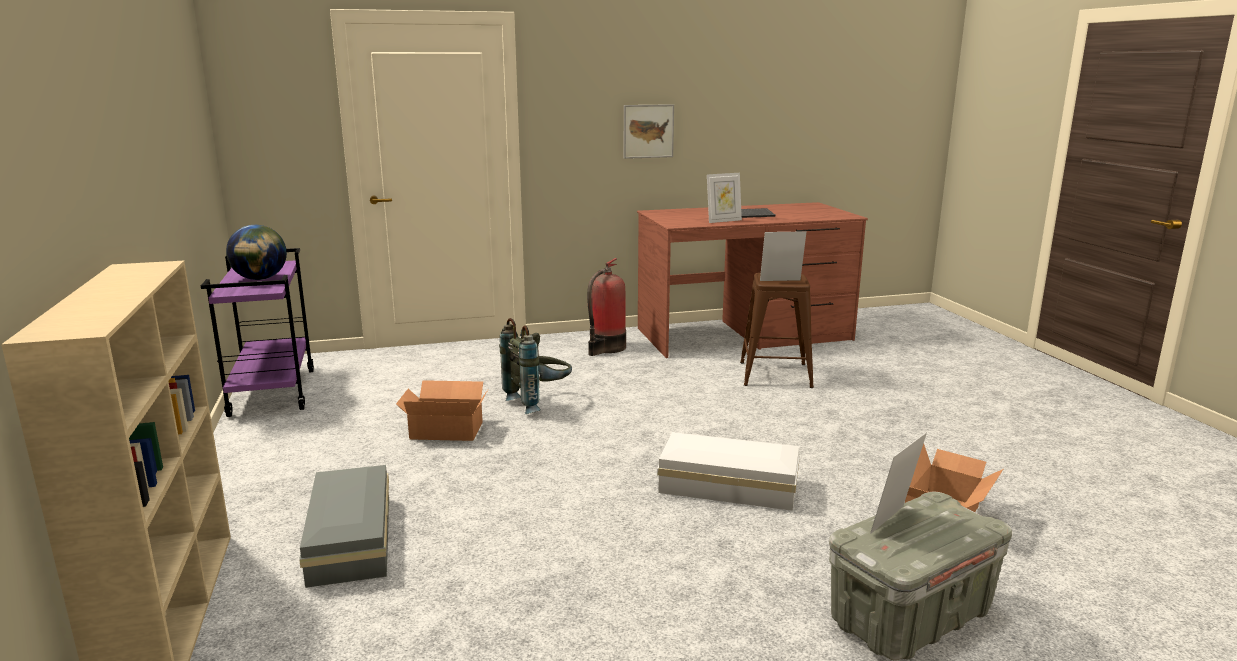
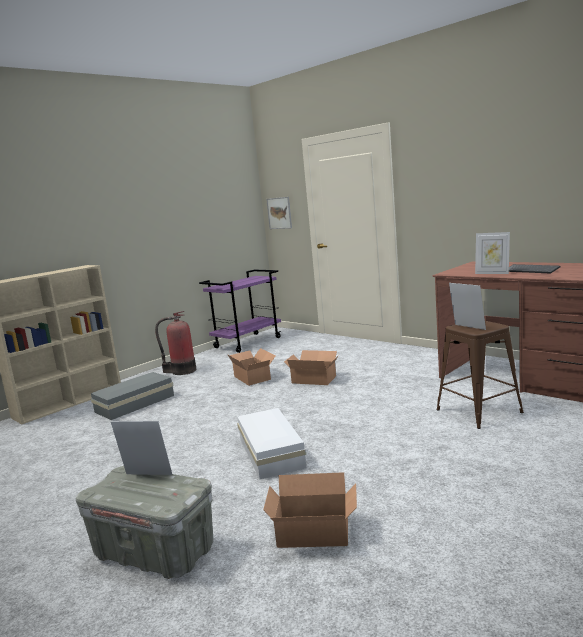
camera: 60 degrees right, 5 degrees down
(260, 279) = (238, 283): globe -> none
(539, 402) = (313, 379): grey backpack -> cardboard box
(606, 348) = (422, 362): fire extinguisher -> fire extinguisher (182, 371)
(648, 131) = (482, 198): picture -> picture (279, 213)

